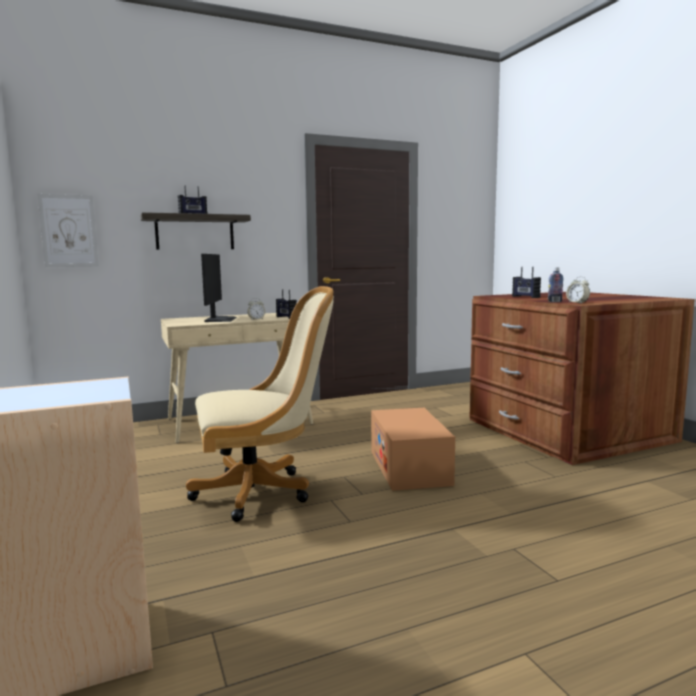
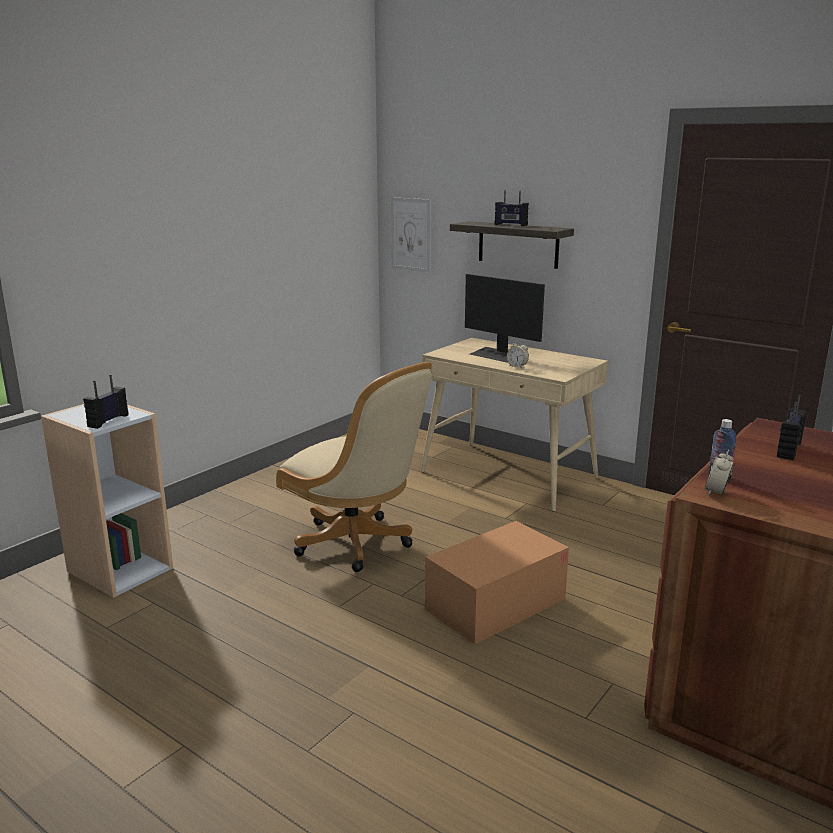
camera: 60 degrees right, 10 degrees up
(220, 319) = (497, 355): monitor -> monitor turned 75 degrees clockwise
(286, 317) = (553, 372): radio -> radio (108, 421)

